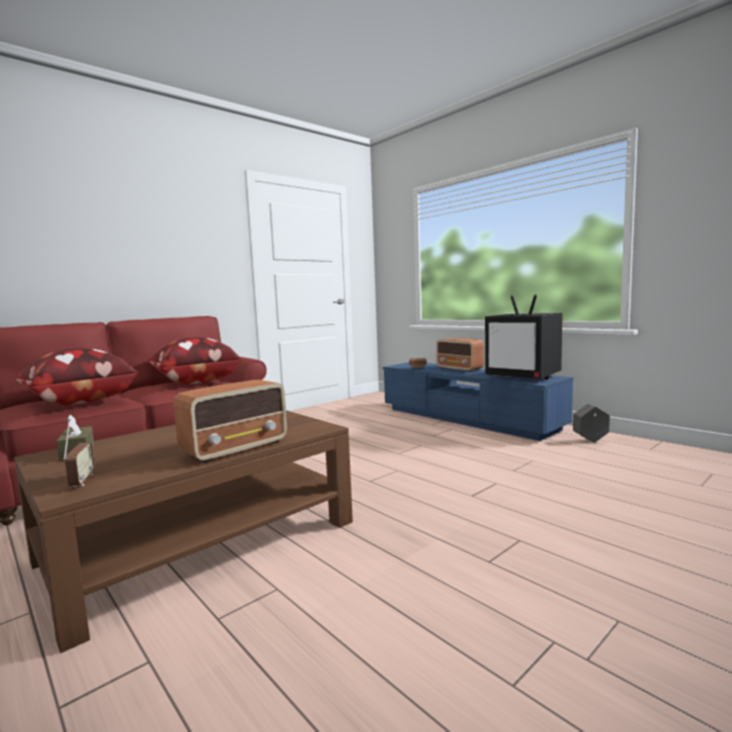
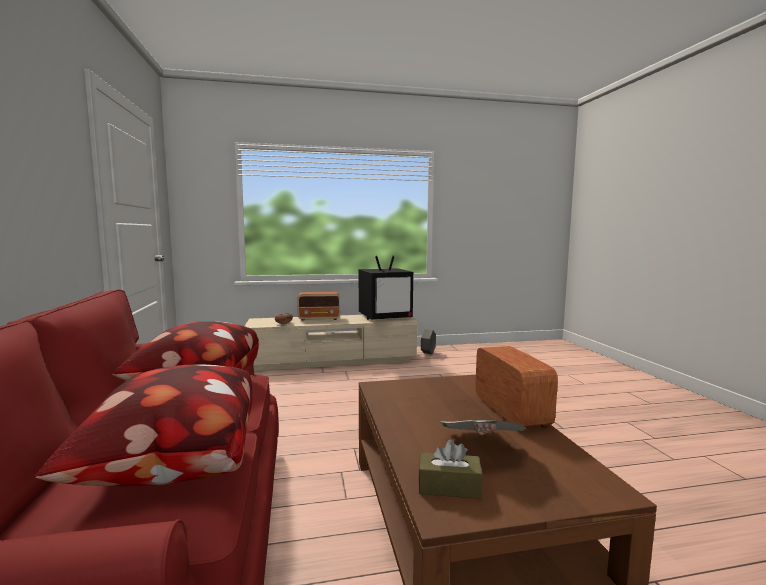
camera: 60 degrees left, 0 degrees up
(82, 481) = (572, 483): radio -> none
(144, 450) = (480, 448): none -> newspaper
(467, 419) = (333, 360): blue tv stand -> beige tv stand

